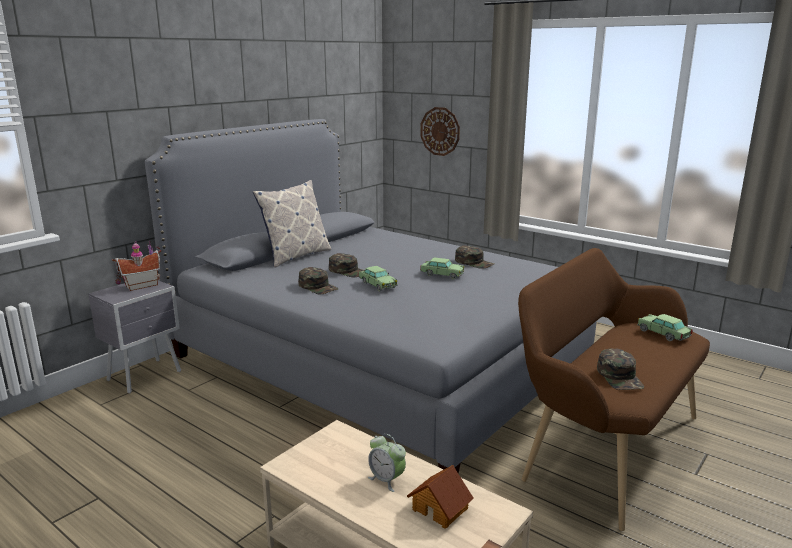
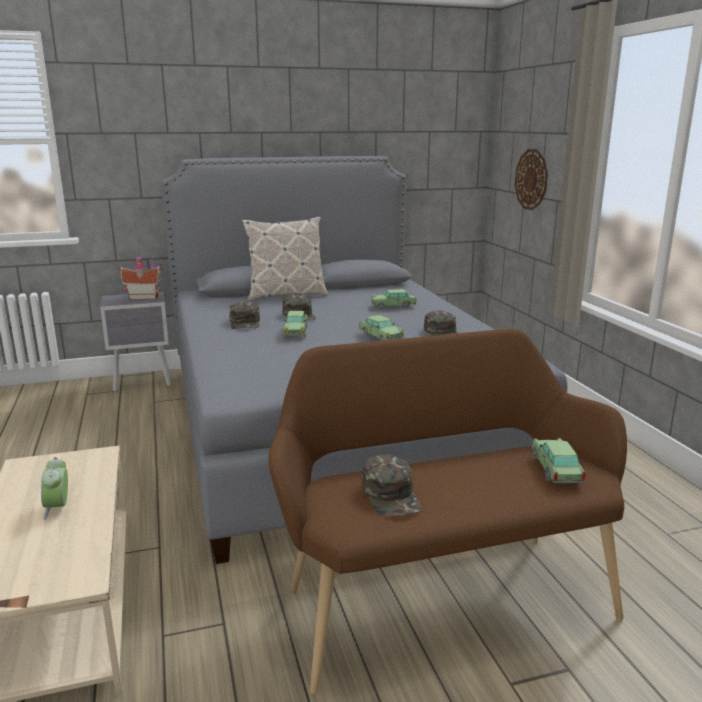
camera: 35 degrees right, 0 degrees up
(399, 249) = (393, 306): none -> toy car
(440, 508) = (47, 550): toy house -> none
(620, 377) = (391, 495): green cap -> green cap turned 45 degrees counterclockwise

